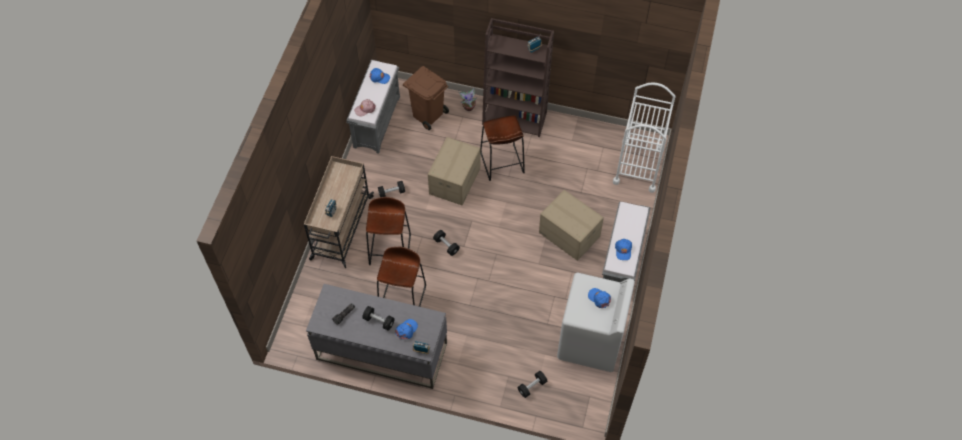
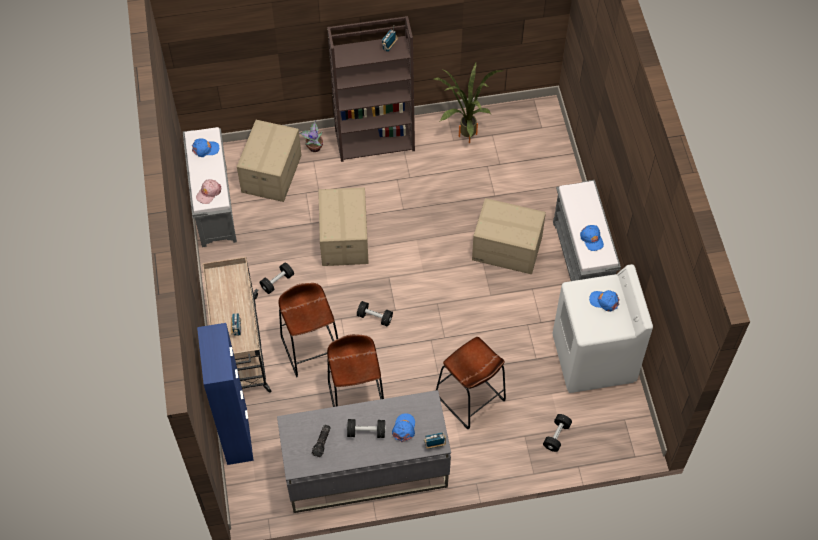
camera: 25 degrees left, 0 degrees up
(307, 289) = (237, 436): none -> blue cabinet
(428, 114) = (271, 173): brown trash can -> cardboard box
(502, 163) = (387, 197): brown stool -> brown stool (470, 398)
(580, 141) = (463, 138): none -> potted plant
(638, 166) = (542, 141): white cart -> none

